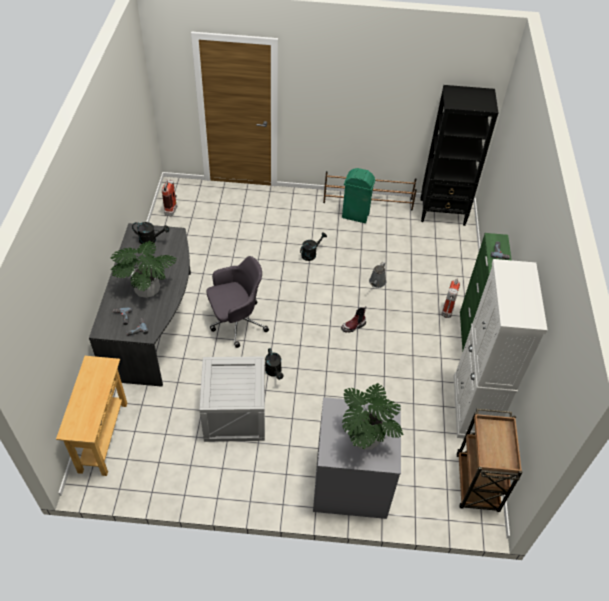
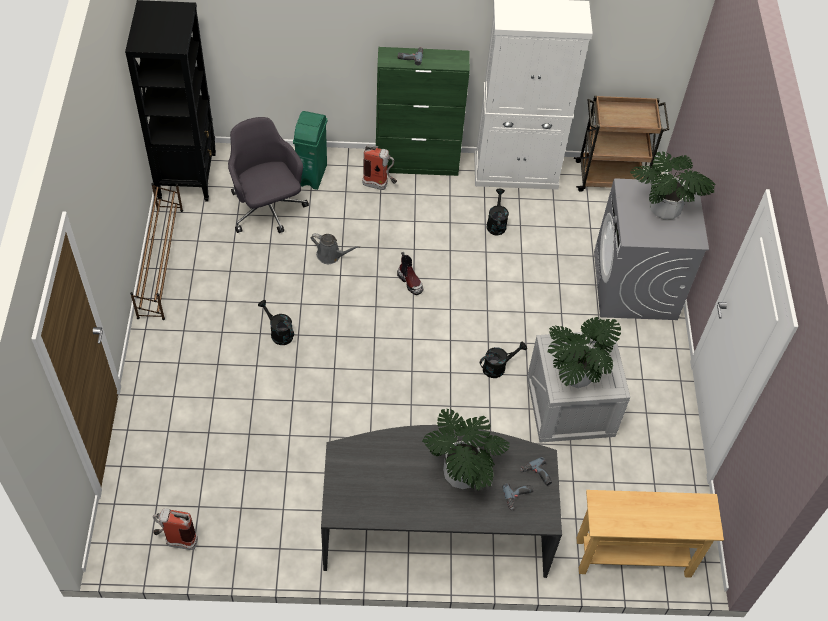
camera: 95 degrees left, 5 degrees up
(151, 240) = (358, 486): black watering can -> black watering can (496, 223)
(226, 378) = (575, 375): none -> potted plant
(236, 322) = (419, 418): grey office chair -> grey office chair (267, 209)
(355, 216) = (195, 278): green trash can -> green trash can (312, 175)

